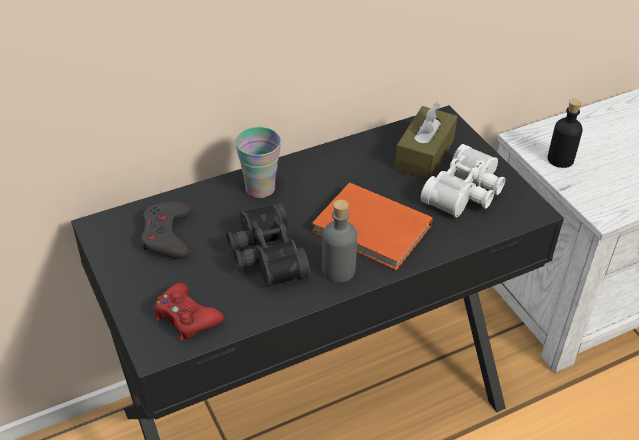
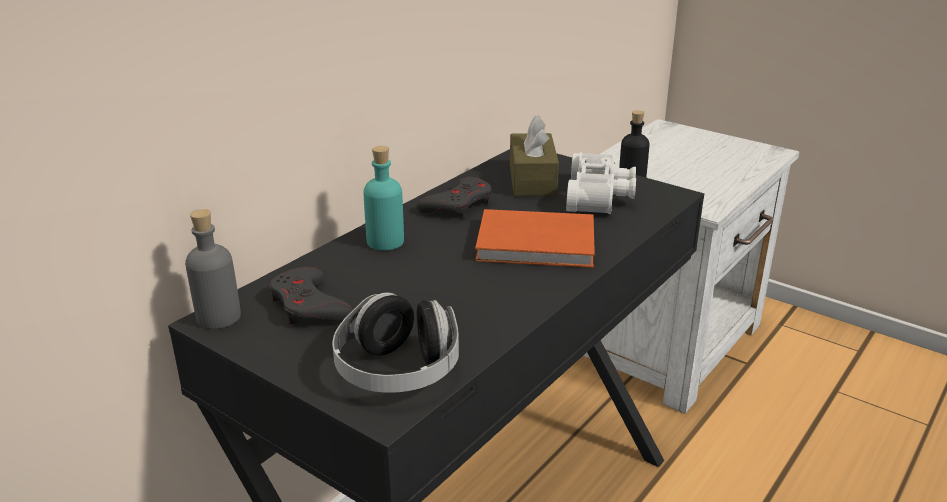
camera: 25 degrees left, 15 degrees down
(186, 318) = (398, 371): red game controller -> headphones
(260, 188) = (385, 241): cup -> turquoise bottle
(264, 256) = (441, 293): black binoculars -> none
(338, 270) = (533, 283): grey bottle -> grey bottle (218, 317)
(342, 165) = (458, 205): none -> grey game controller

